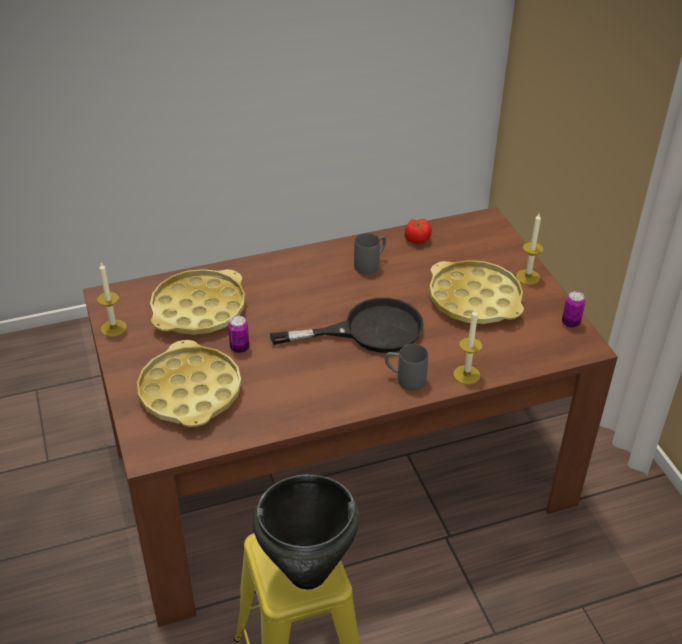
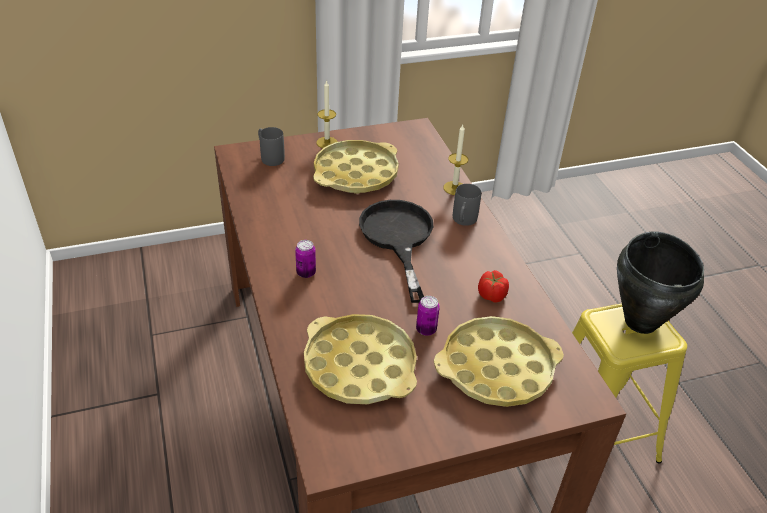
camera: 90 degrees left, 0 degrees up
(113, 328) = (392, 448): candle -> none
(371, 264) = (294, 230): grey mug -> grey mug (269, 157)
(417, 239) = (258, 197): tomato -> tomato (491, 295)
(570, 323) = (389, 131): can -> can (306, 273)

